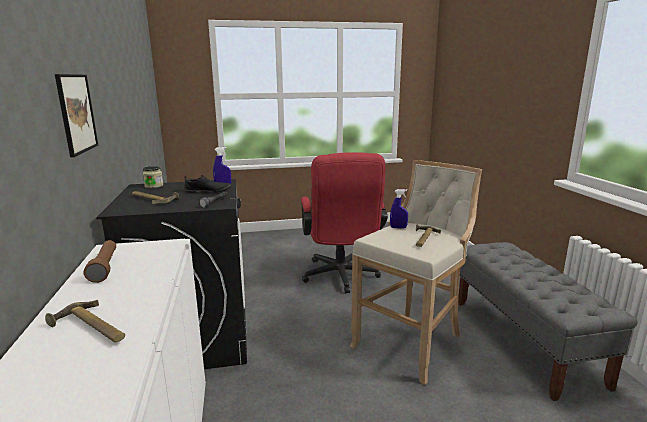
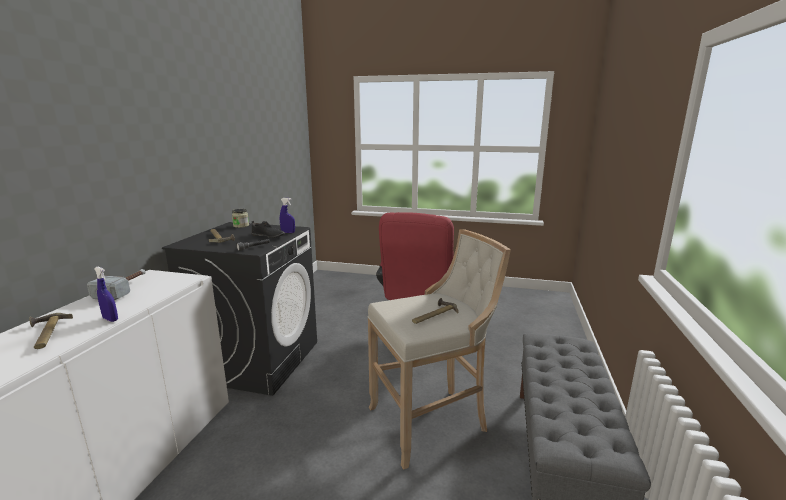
camera: 25 degrees right, 0 degrees up
(76, 113) = (151, 165): picture -> none
(105, 267) = (124, 289): brown flashlight -> hammer
(398, 228) = (427, 299): blue spray bottle -> blue spray bottle (110, 319)

